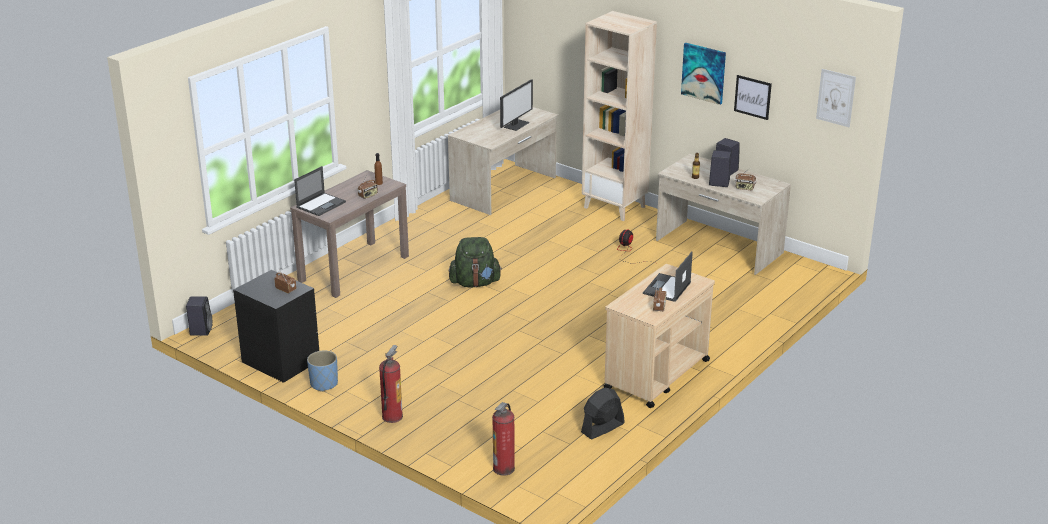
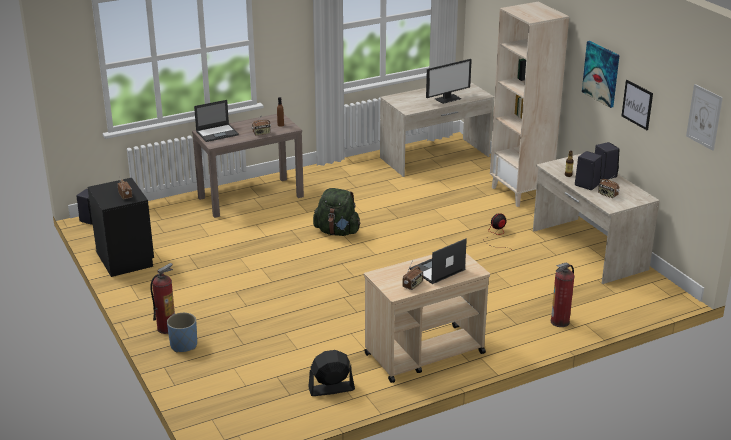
camera: 25 degrees right, 0 degrees up
(324, 384) = (140, 286): blue planter -> blue planter (183, 345)
(504, 468) = (214, 400): fire extinguisher -> fire extinguisher (560, 322)

